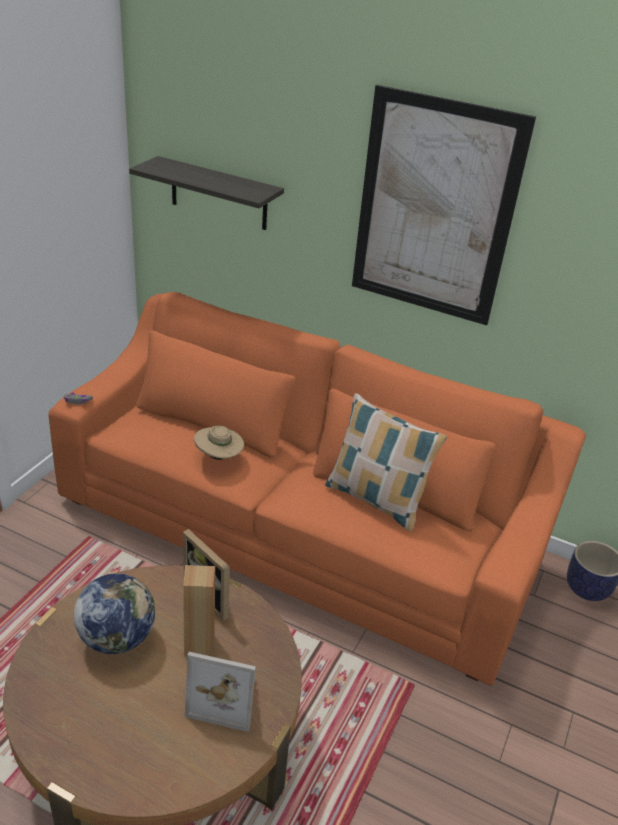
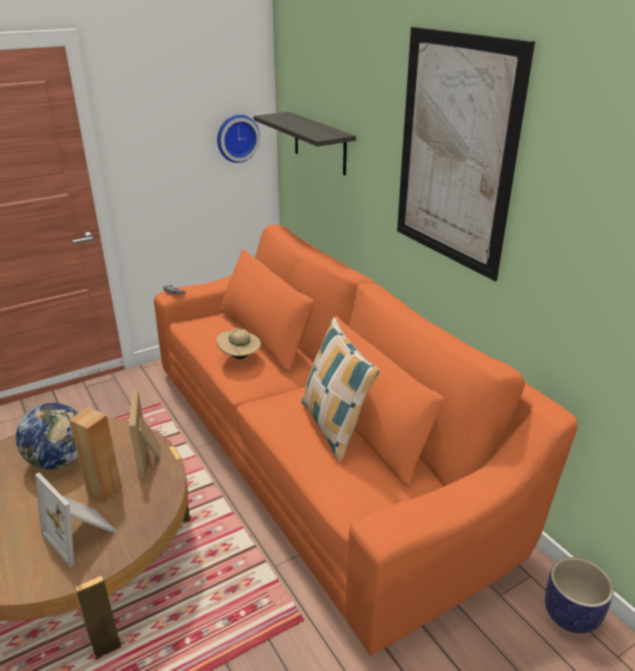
camera: 35 degrees right, 5 degrees down
(97, 194) = (237, 138): none -> wall clock

